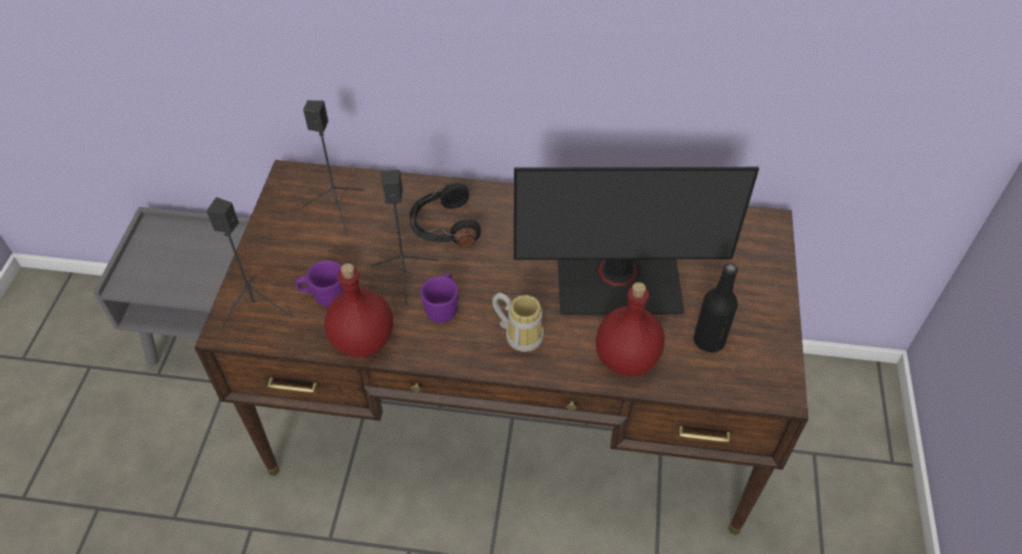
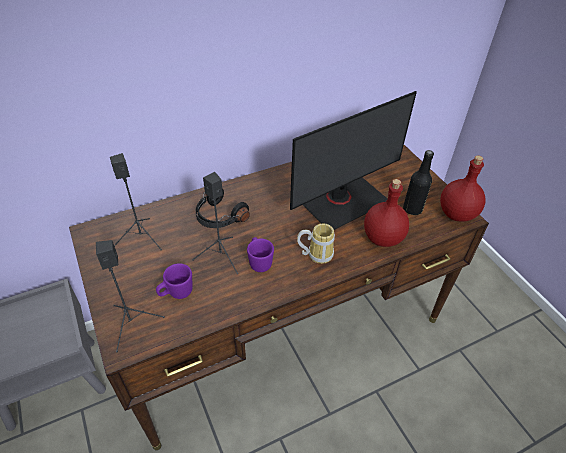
camera: 35 degrees left, 5 degrees down
(364, 340) = (226, 305): red bottle -> red bottle (456, 213)

